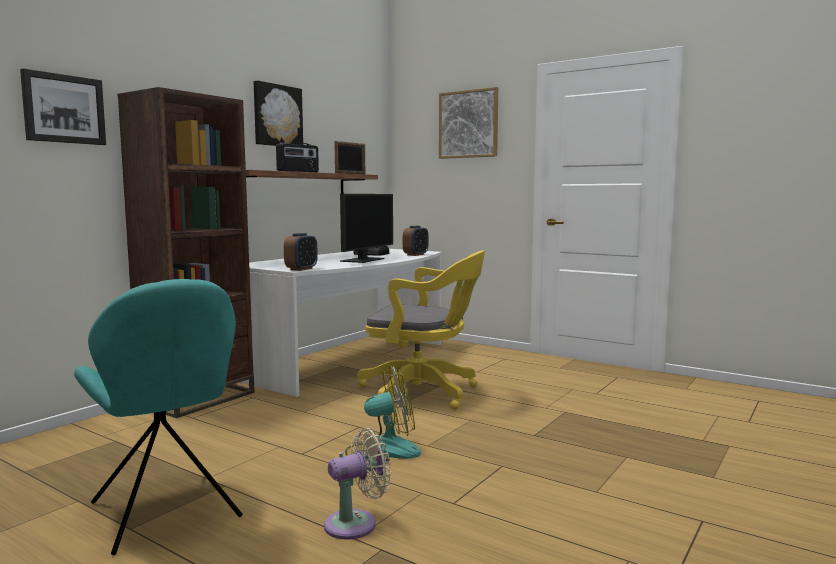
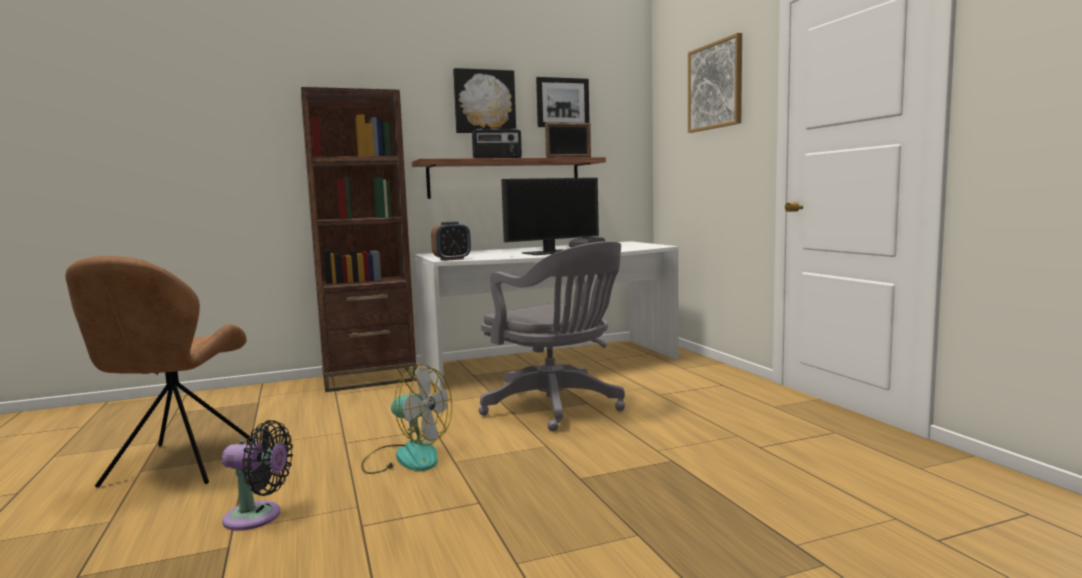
camera: 35 degrees right, 0 degrees up
(64, 109) = (252, 115): picture -> picture (562, 103)
(166, 512) = (178, 466): turquoise chair -> brown chair
(356, 523) = (258, 517): beige fan -> black fan
(415, 255) = (629, 249): alarm clock -> none
(424, 393) = (557, 408): yellow office chair -> grey office chair

